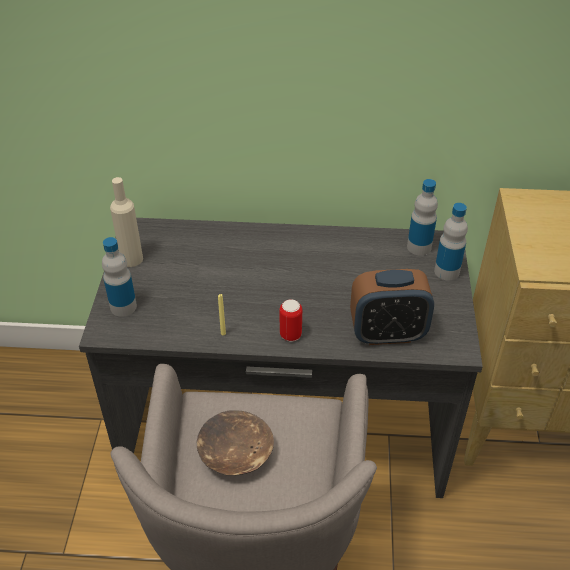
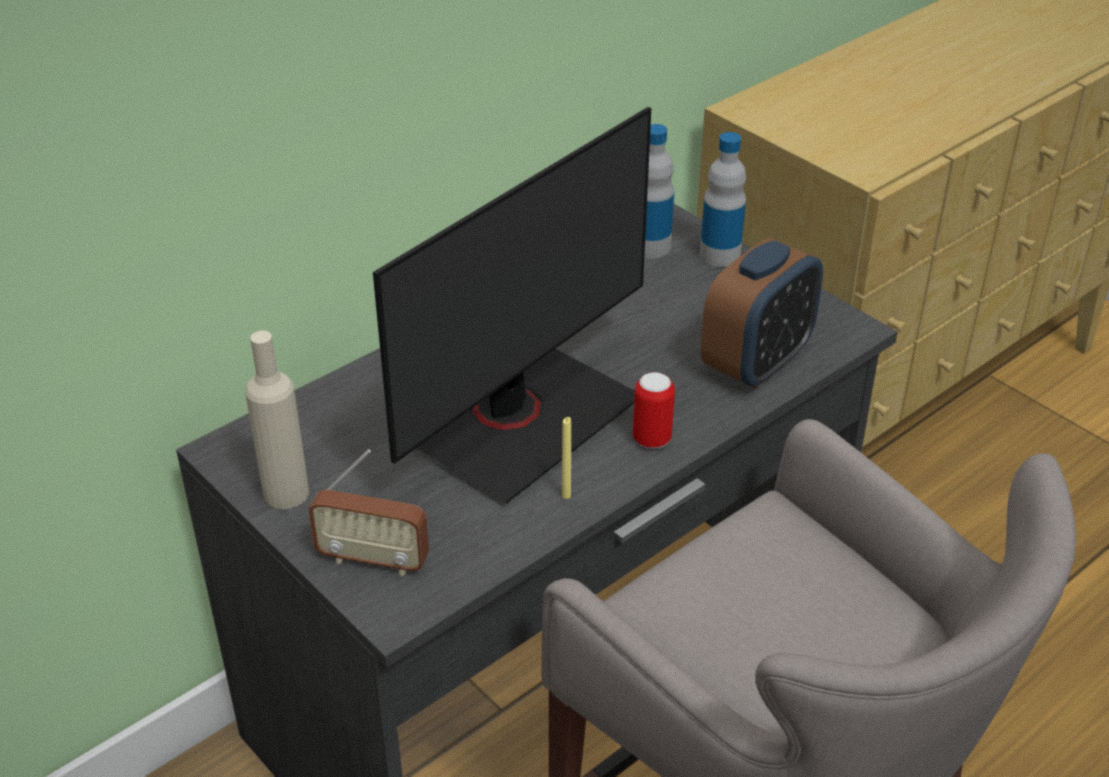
camera: 45 degrees left, 5 degrees down
(123, 306) = (373, 560): bottle -> radio
(235, 453) = (758, 632): brown bowl -> none
(251, 288) = (519, 420): none -> monitor

